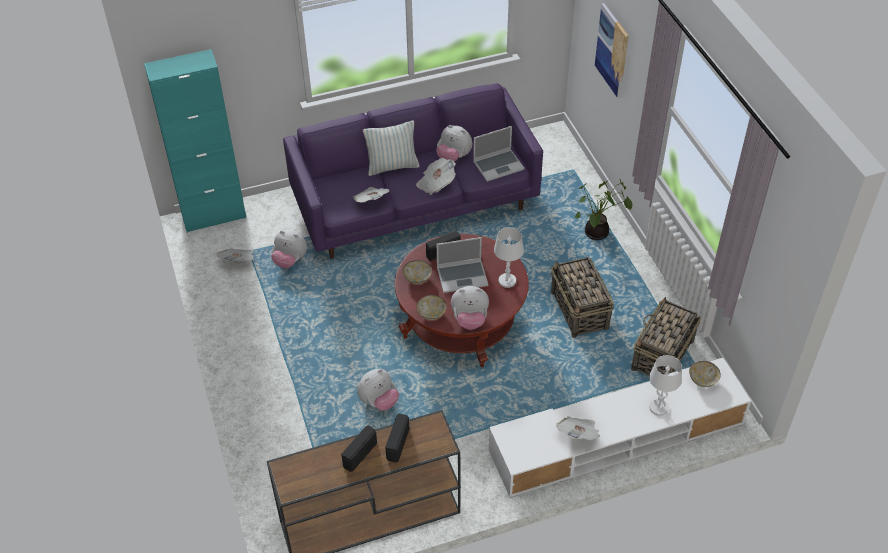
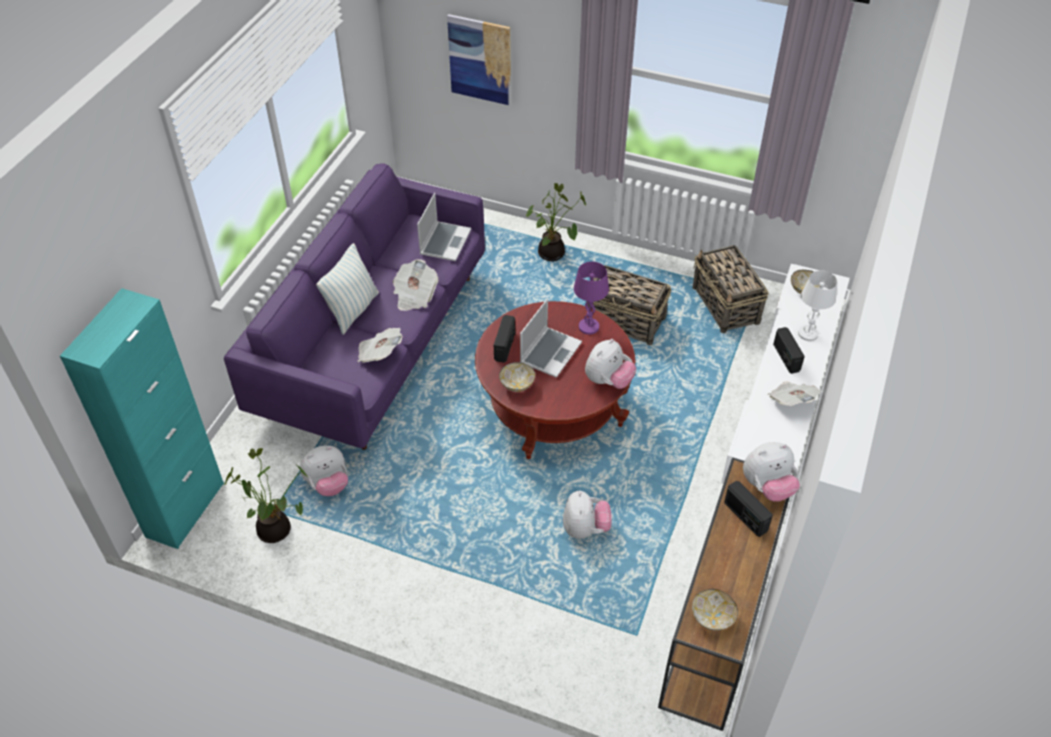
camera: 50 degrees left, 0 degrees up
(238, 261) = (276, 528): newspaper -> potted plant
(359, 454) = (732, 554): radio -> radio (786, 358)
(431, 314) = (573, 403): bowl -> bowl (712, 618)
(453, 157) = (396, 263): plush toy -> plush toy (767, 487)
(507, 281) = (589, 327): white table lamp -> purple table lamp

